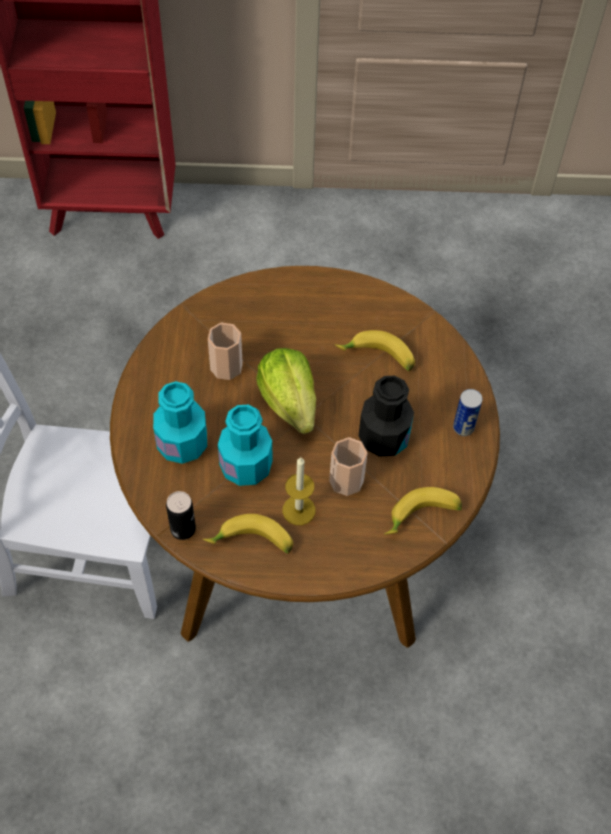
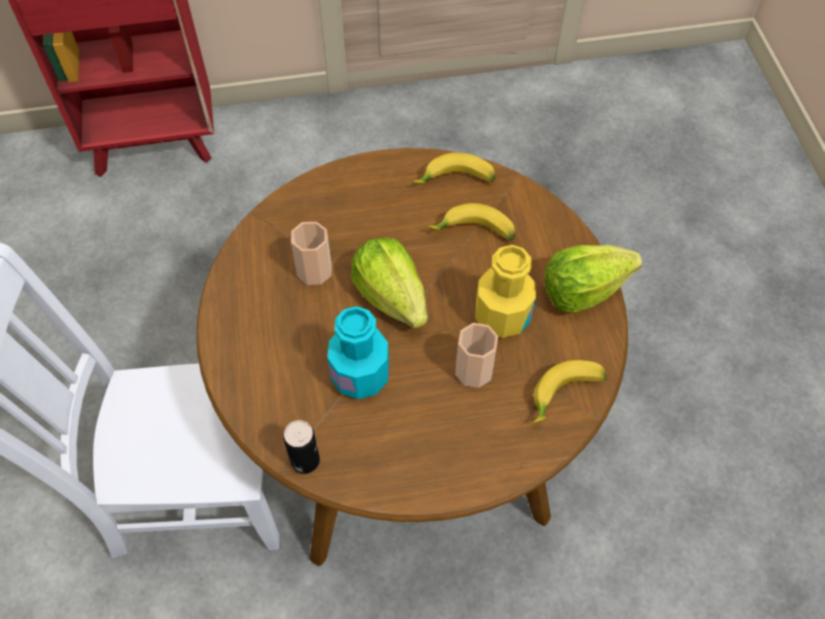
camera: 10 degrees left, 0 degrees up
(182, 444) = (284, 364): turquoise bottle -> none
(251, 543) = (386, 462): banana -> banana (455, 182)
(298, 510) = (430, 414): candle -> none
(383, 437) = (502, 316): black bottle -> yellow bottle
(463, 427) = (583, 290): can -> lettuce

